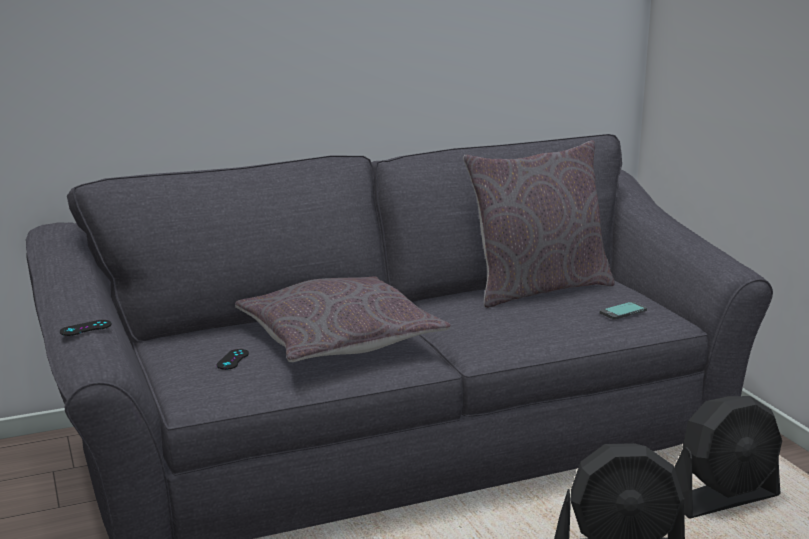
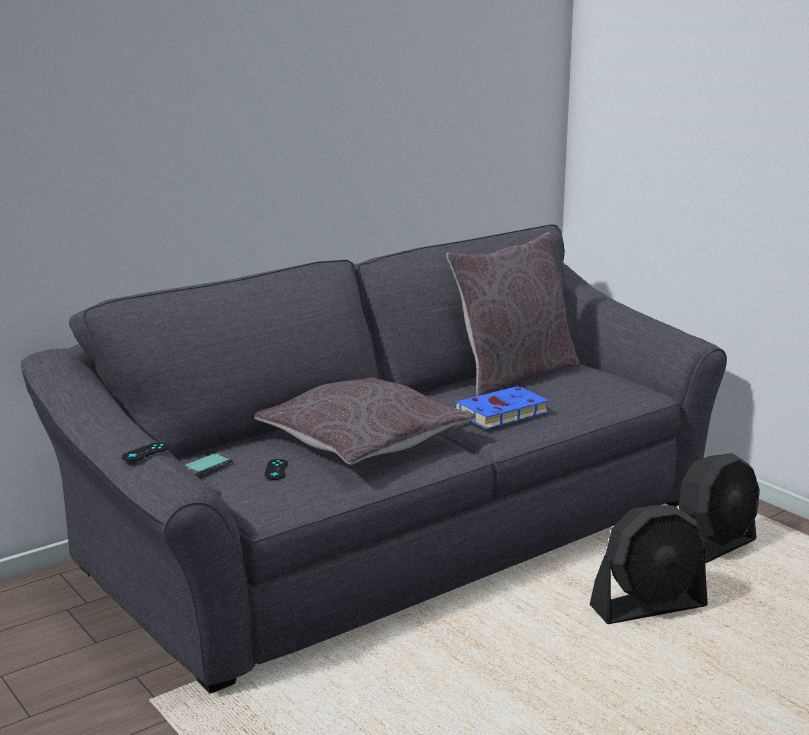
camera: 15 degrees left, 0 degrees up
(495, 327) = (500, 414): none -> blue book
(623, 312) = (603, 389): phone -> phone (206, 466)

